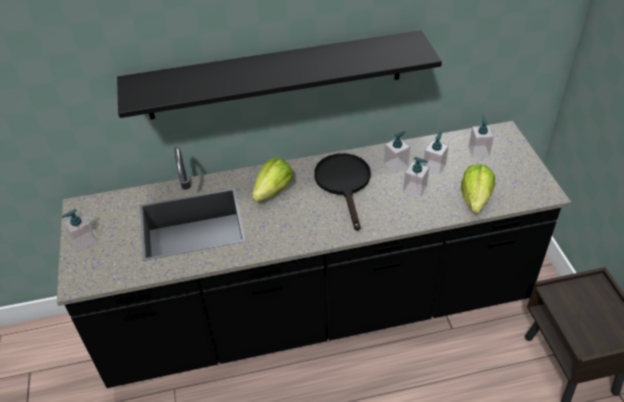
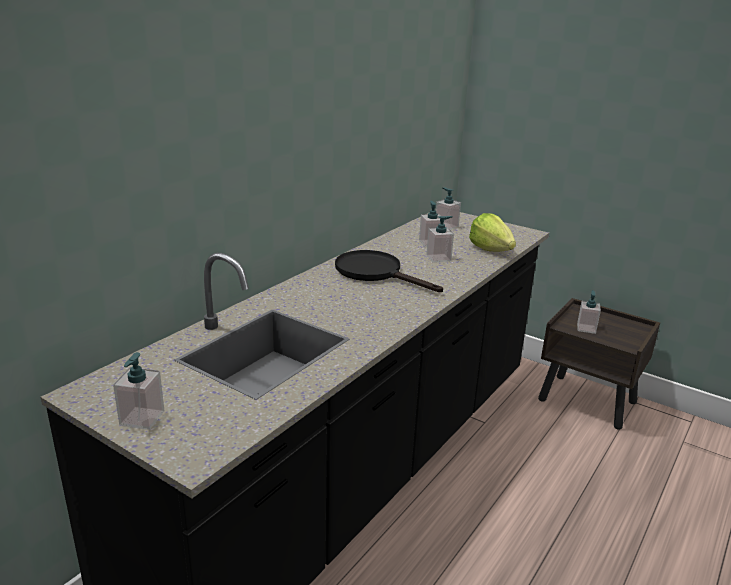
camera: 45 degrees left, 20 degrees down
(273, 191) = (318, 298): lettuce -> none
(275, 75) = (284, 157): black shelf -> none
(396, 164) = (398, 250): soap dispenser -> soap dispenser (586, 328)

